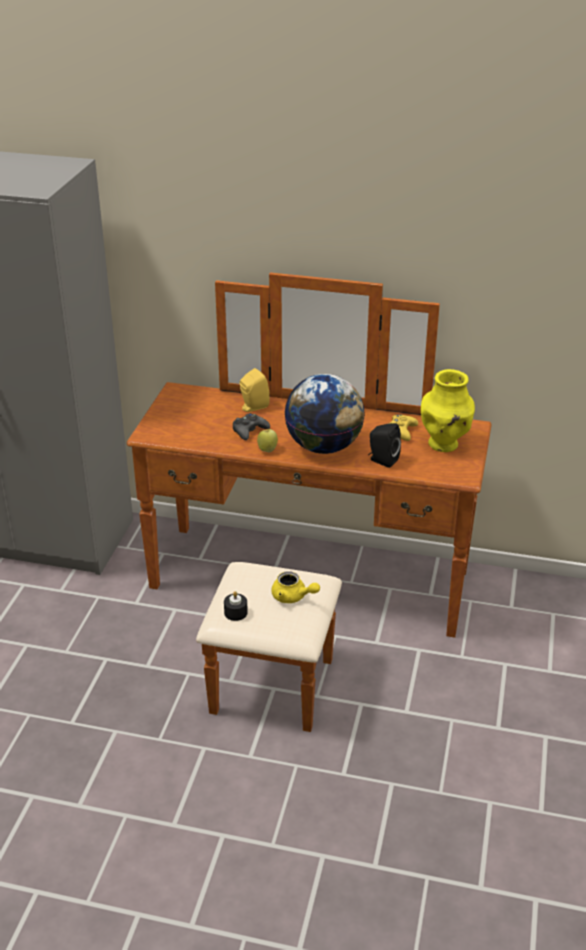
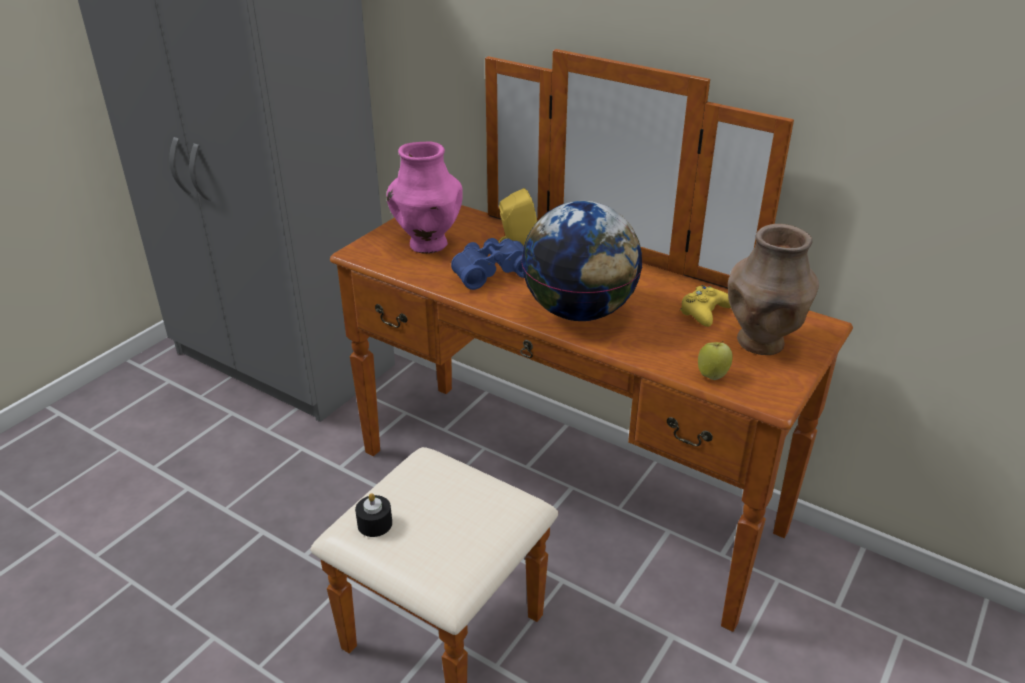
camera: 20 degrees right, 0 degrees up
(192, 420) = (427, 245): none -> pink vase
(249, 431) = (491, 271): black game controller -> blue binoculars
(267, 449) = (499, 300): apple -> apple (712, 374)
(293, 597) = (466, 521): yellow teapot -> none
(382, 460) = (653, 347): black speaker -> none
(444, 444) = (761, 343): yellow vase -> brown vase

